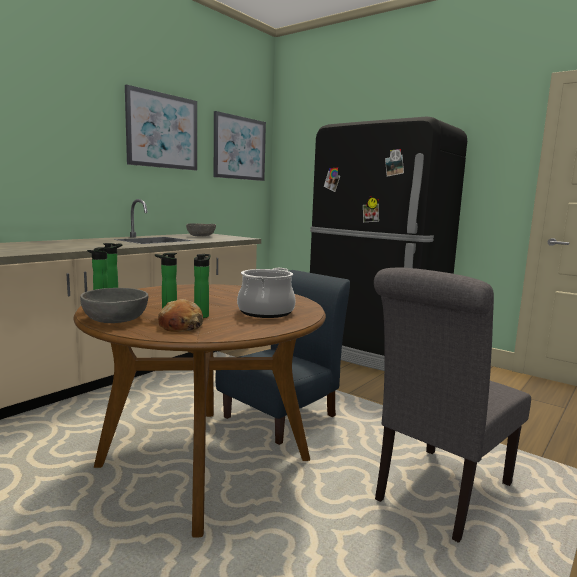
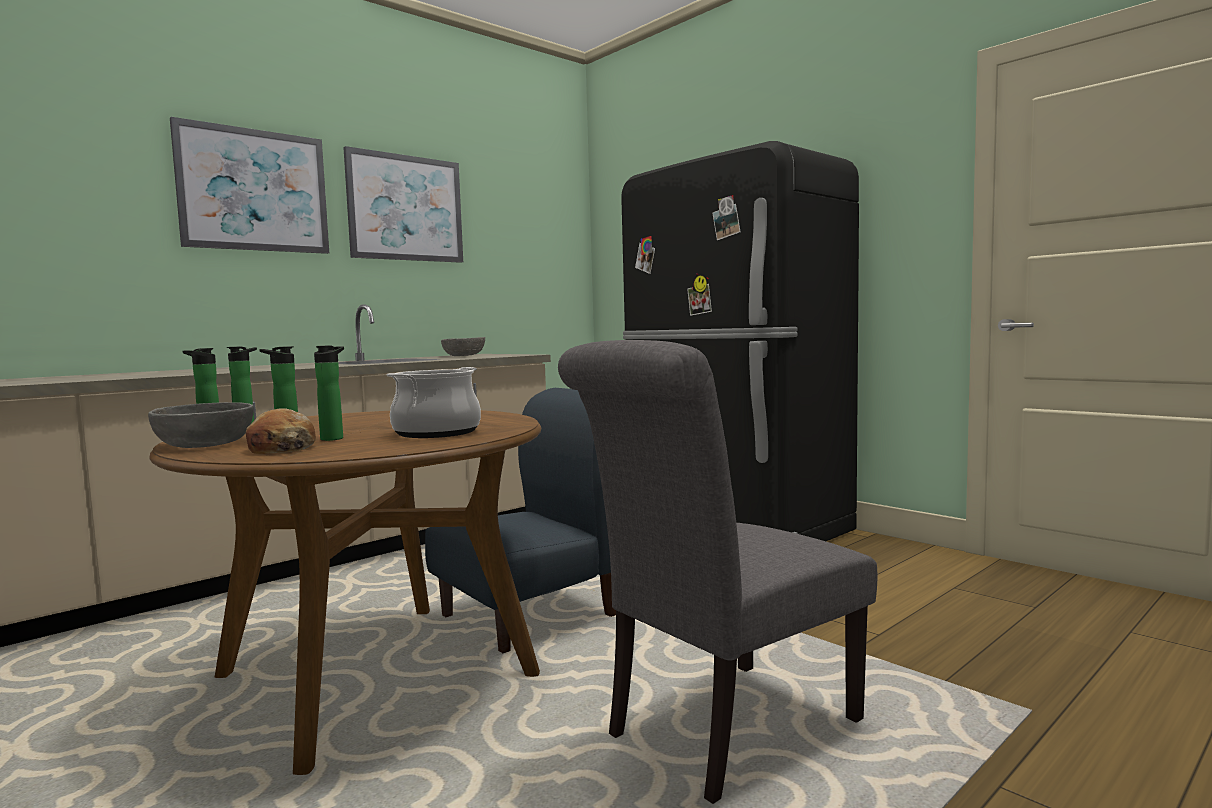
camera: 10 degrees right, 5 degrees down
(239, 148) = (534, 228): picture -> picture (254, 190)

